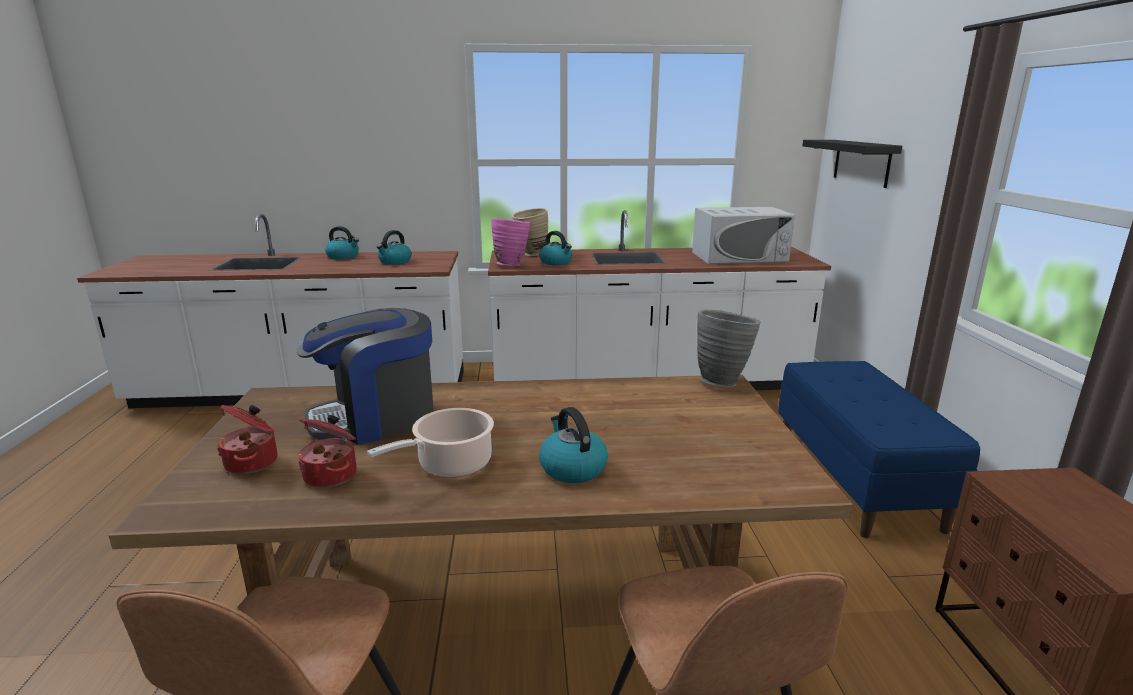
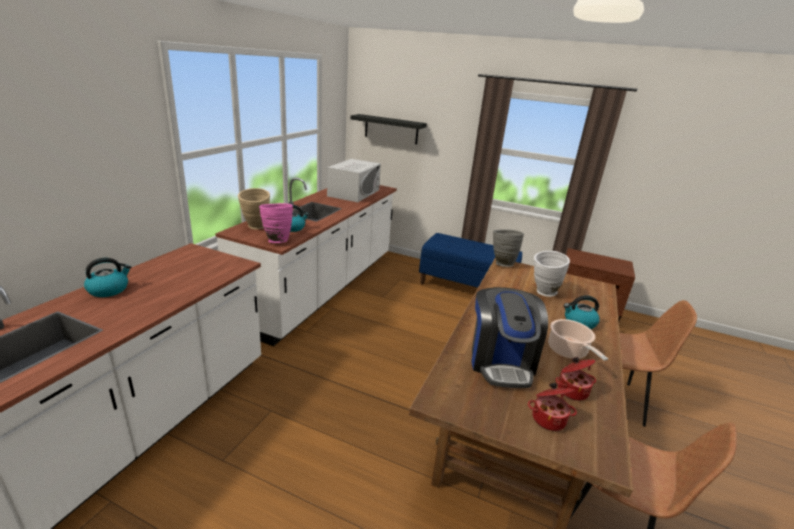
camera: 65 degrees left, 5 degrees up
(395, 262) = (184, 273): kettle -> none
(651, 426) = (543, 293): none -> white vase

